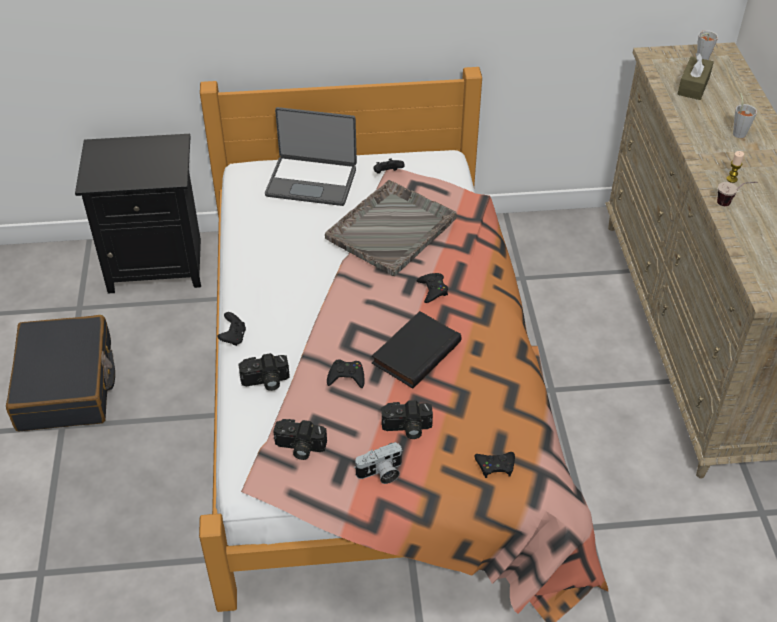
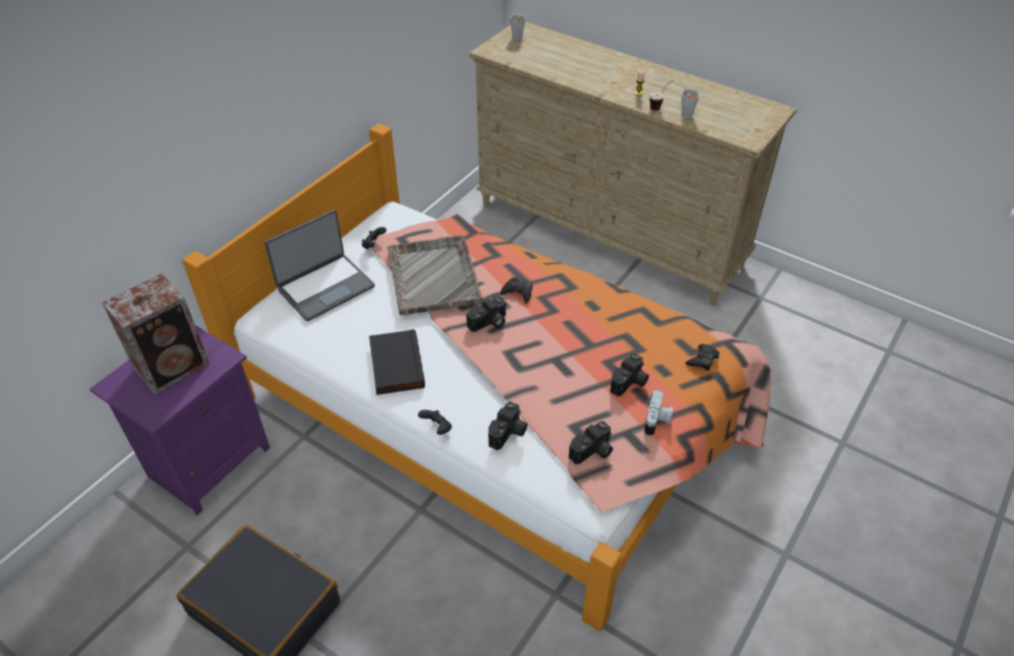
camera: 50 degrees left, 0 degrees up
(141, 160) = (174, 365): none -> speaker
(156, 264) = (207, 461): black nightstand -> purple nightstand
(346, 377) = (551, 385): black game controller -> none
(374, 294) = (489, 323): none -> camera
(415, 351) = (565, 336): black book -> black book (395, 365)
(693, 86) = (537, 55): brown tissue box -> none
(738, 132) = (600, 66): grey cup -> grey cup (684, 114)

